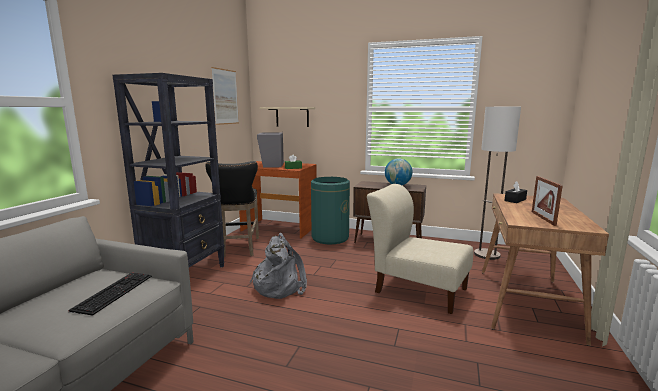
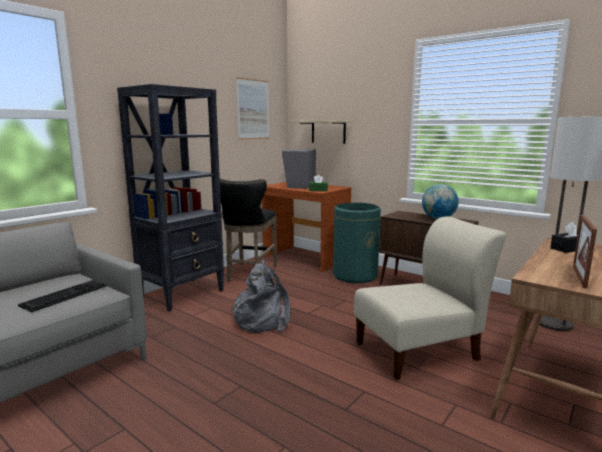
camera: 20 degrees right, 0 degrees up
(417, 289) = (420, 350): beige chair -> beige chair turned 105 degrees clockwise

